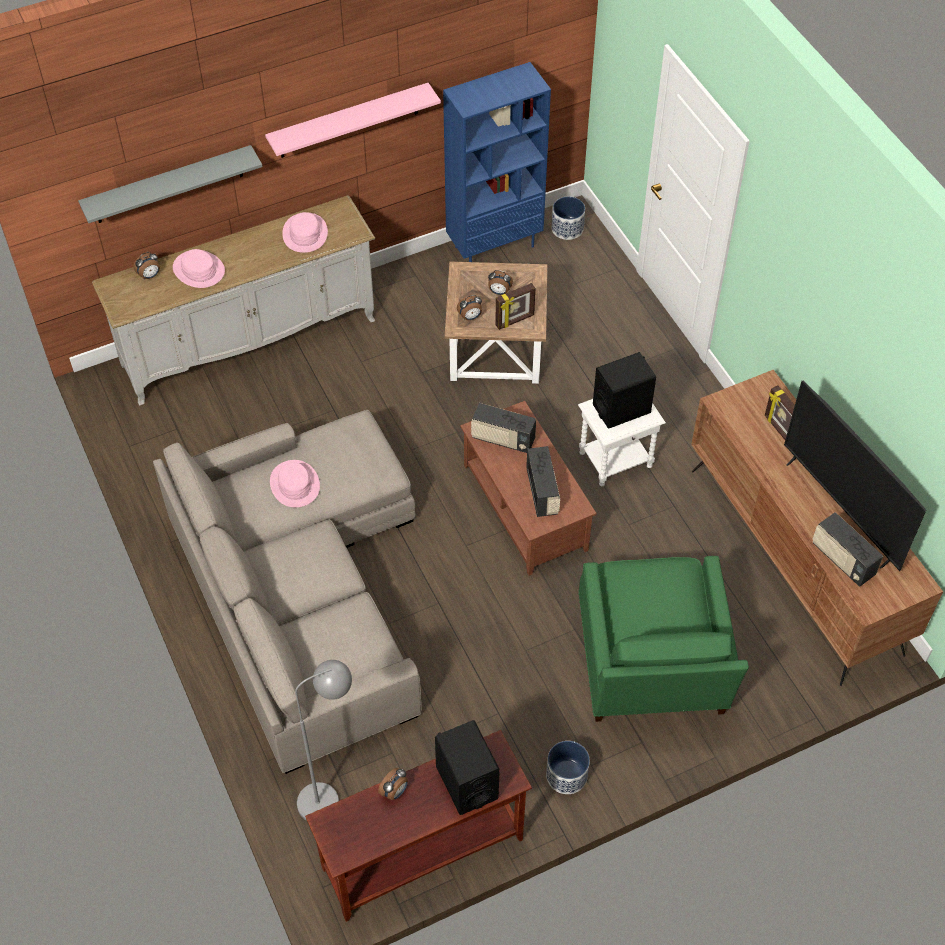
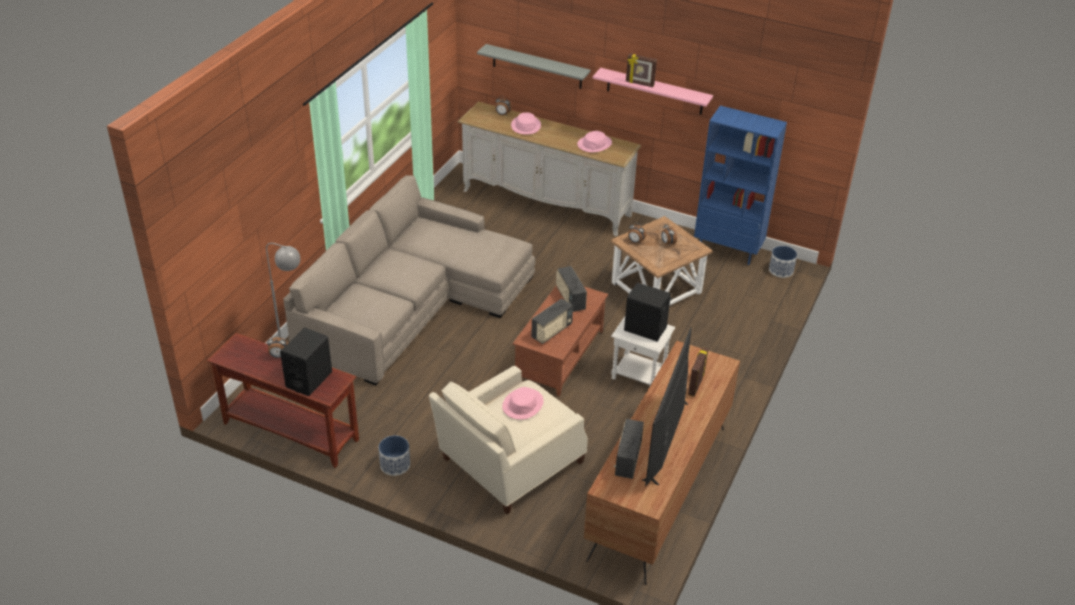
camera: 50 degrees right, 15 degrees down
(294, 484) = (450, 241): pink hat -> pink hat (522, 404)
(515, 321) = (655, 258): picture frame -> picture frame (639, 83)
(651, 663) = (509, 462): green armchair -> beige armchair

